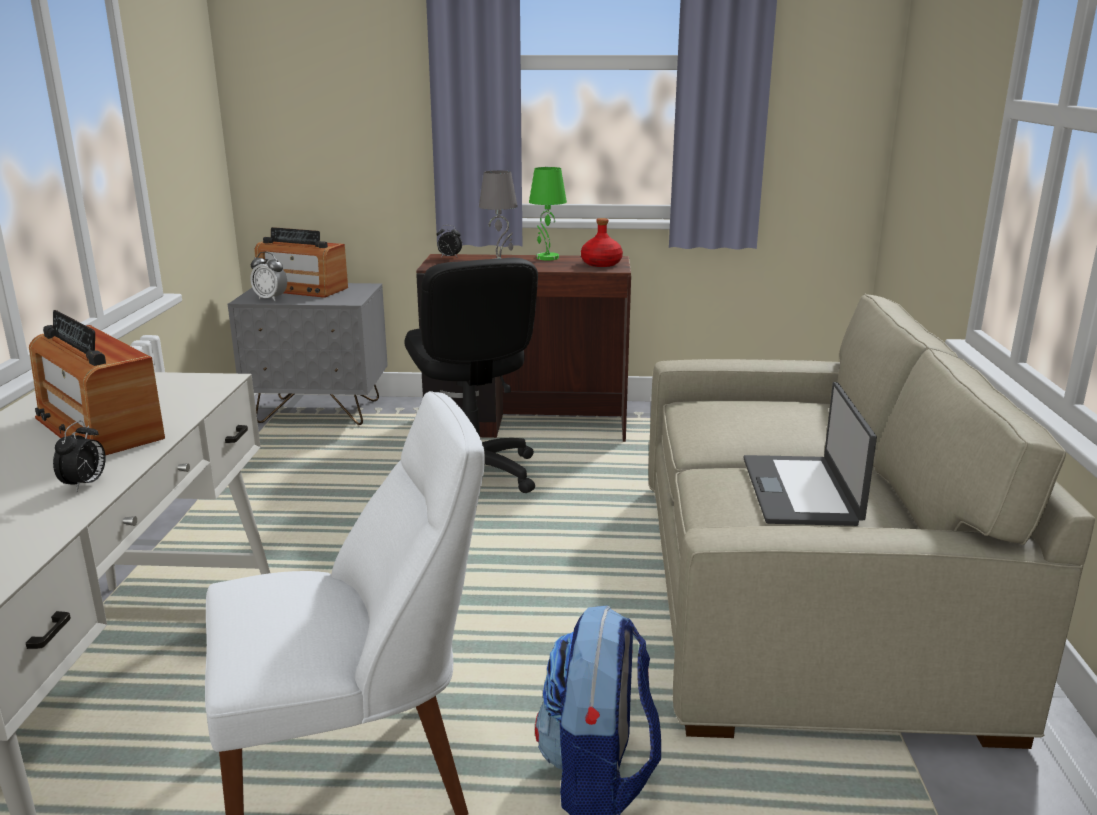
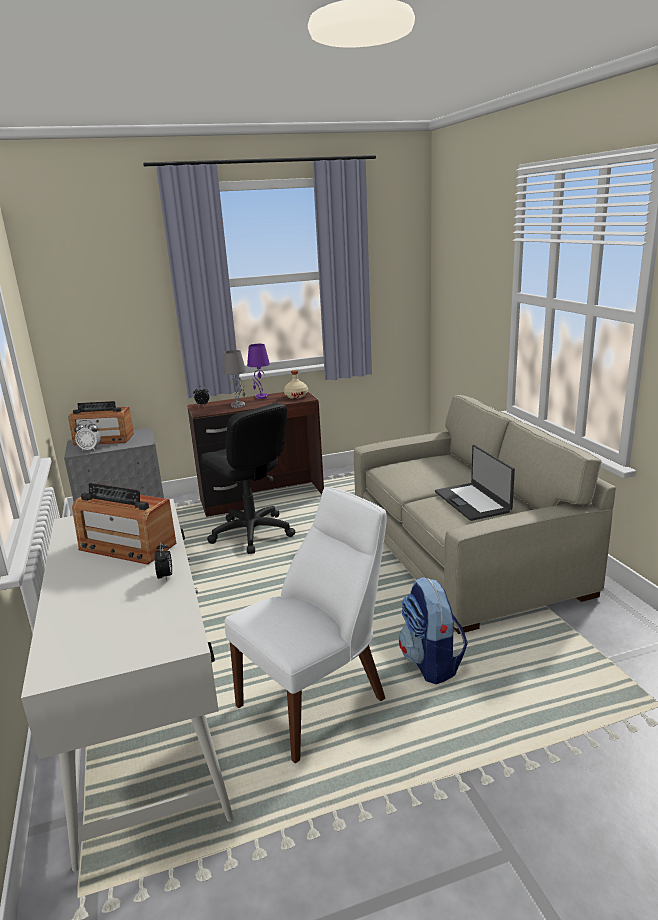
camera: 20 degrees left, 0 degrees up
(547, 258) = (261, 397): green table lamp -> purple table lamp
(601, 264) = (296, 396): red bottle -> beige bottle

